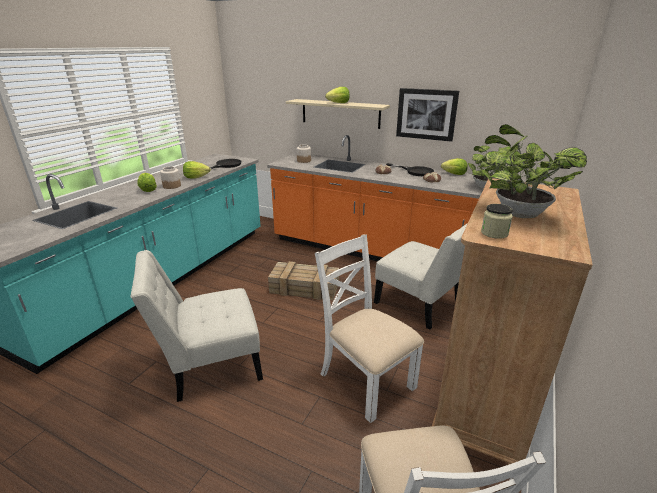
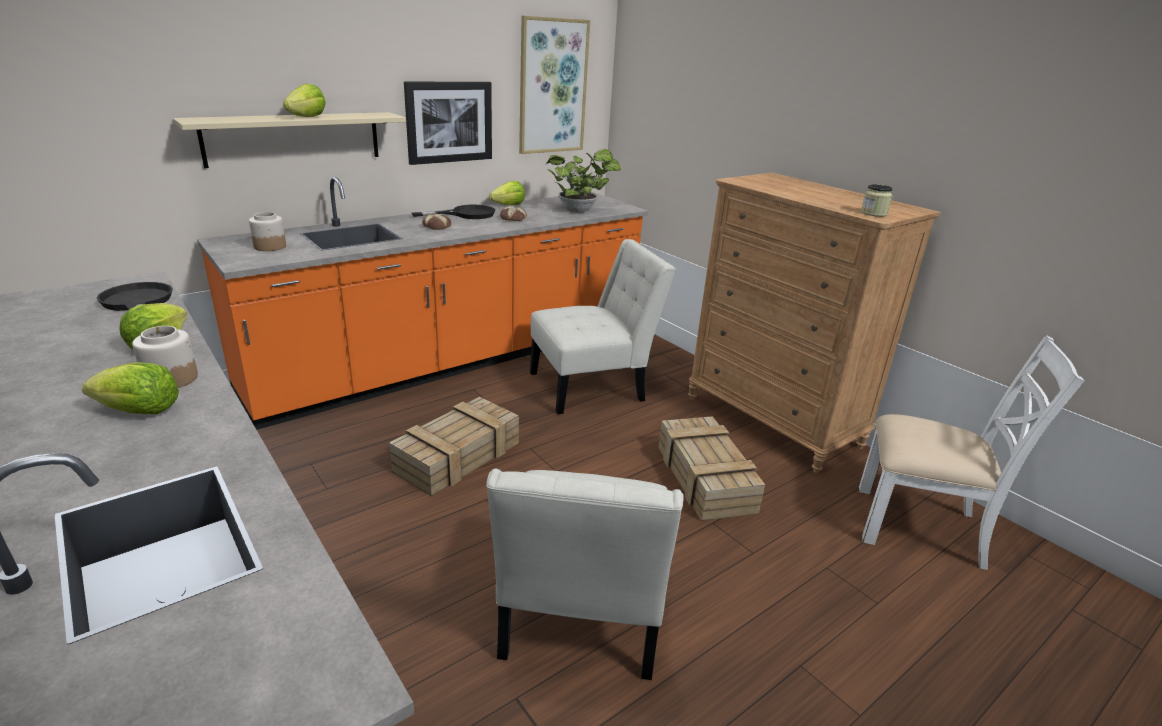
camera: 65 degrees left, 0 degrees up
(366, 380) = (703, 477): white chair -> crate
(515, 97) = (552, 87): none -> picture
(516, 212) = (825, 197): potted plant -> none

